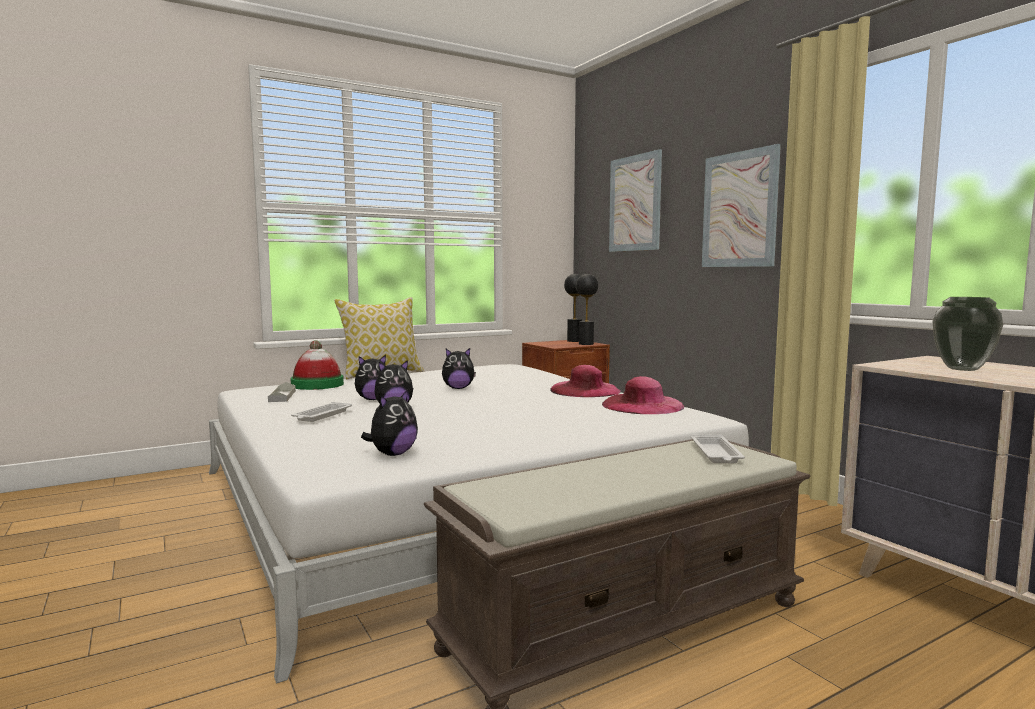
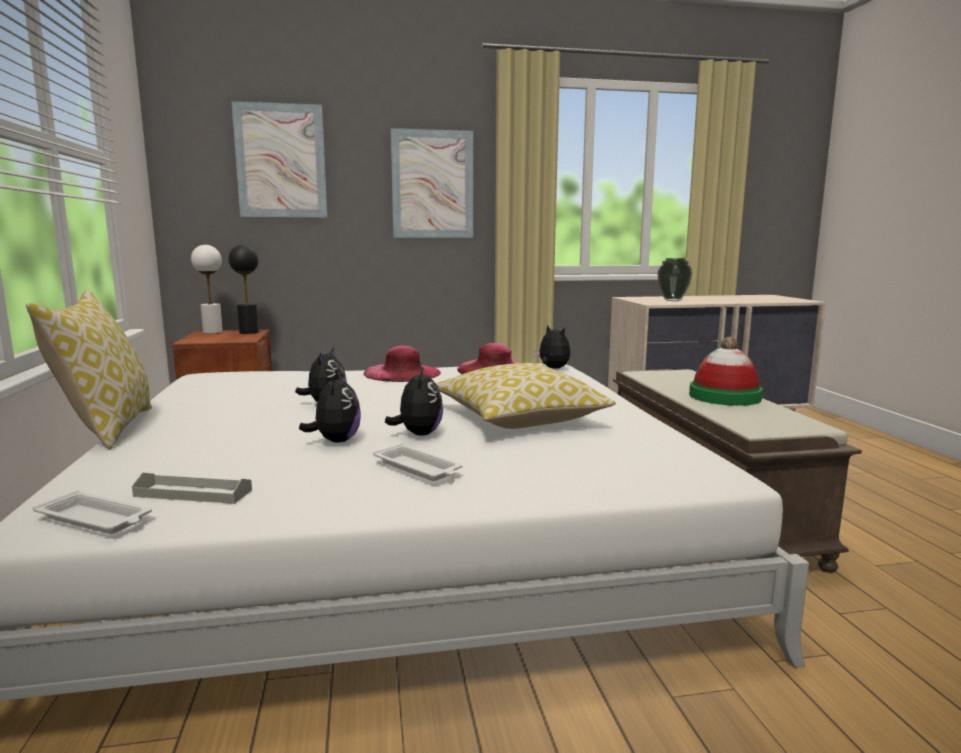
camera: 70 degrees left, 5 degrees up
(317, 385) = (125, 468): hat -> hat (724, 396)
(392, 454) = (631, 449): plush toy -> plush toy (552, 368)
(460, 423) = (518, 418): none -> pillow
(574, 341) = (212, 332): black table lamp -> white table lamp
(716, 454) = (670, 376): white tray -> white tray (95, 519)

